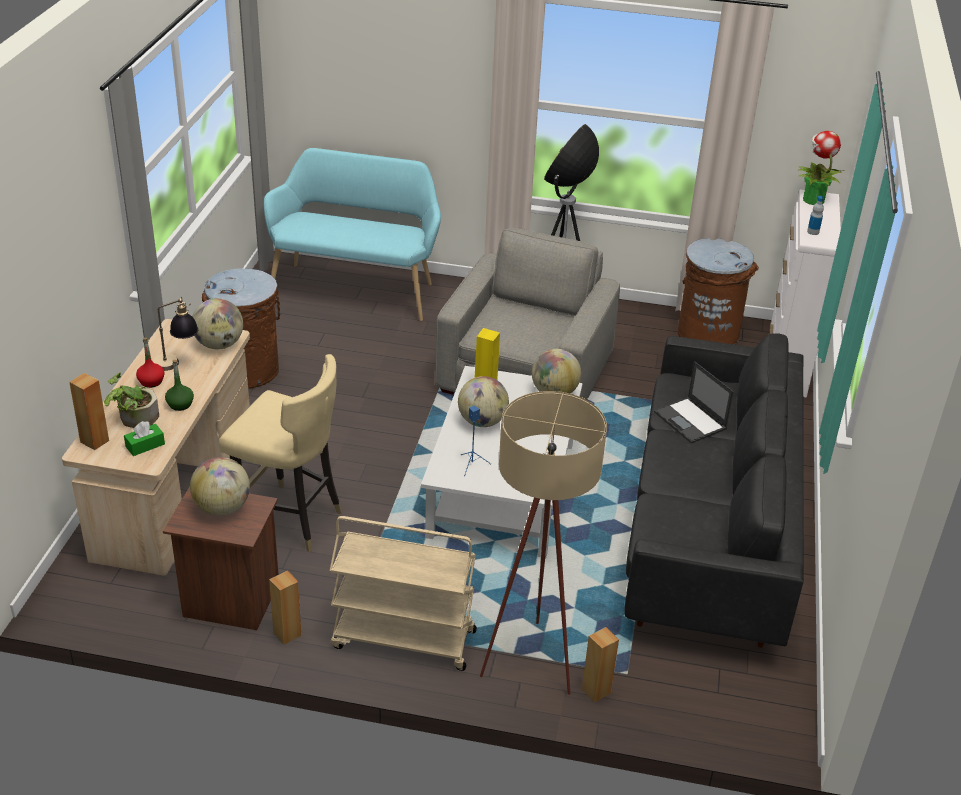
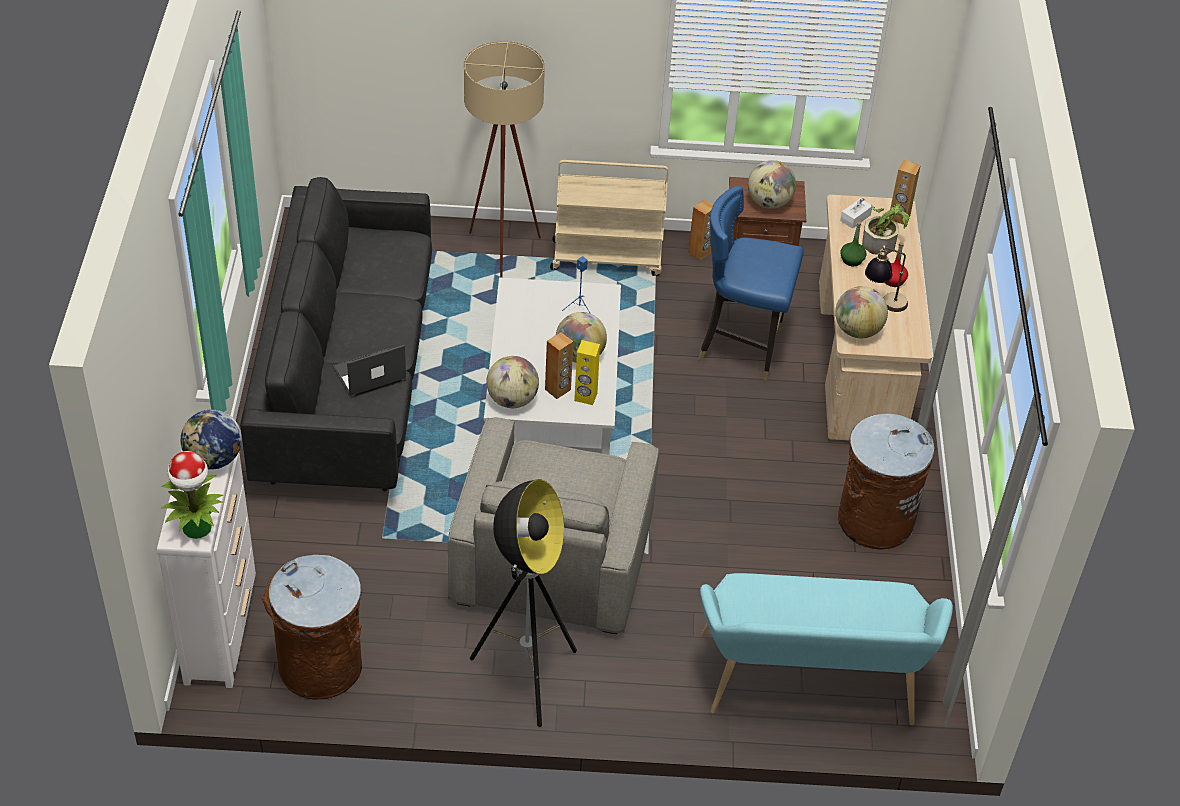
camera: 170 degrees right, 10 degrees up
(145, 445) = (855, 218): green tissue box -> white tissue box
(289, 520) = (742, 347): beige chair -> blue chair
(596, 691) = (449, 237): brown speaker -> brown speaker (558, 390)
(691, 421) = (368, 374): laptop -> laptop turned 75 degrees counterclockwise
(813, 232) = (214, 459): bottle -> globe

